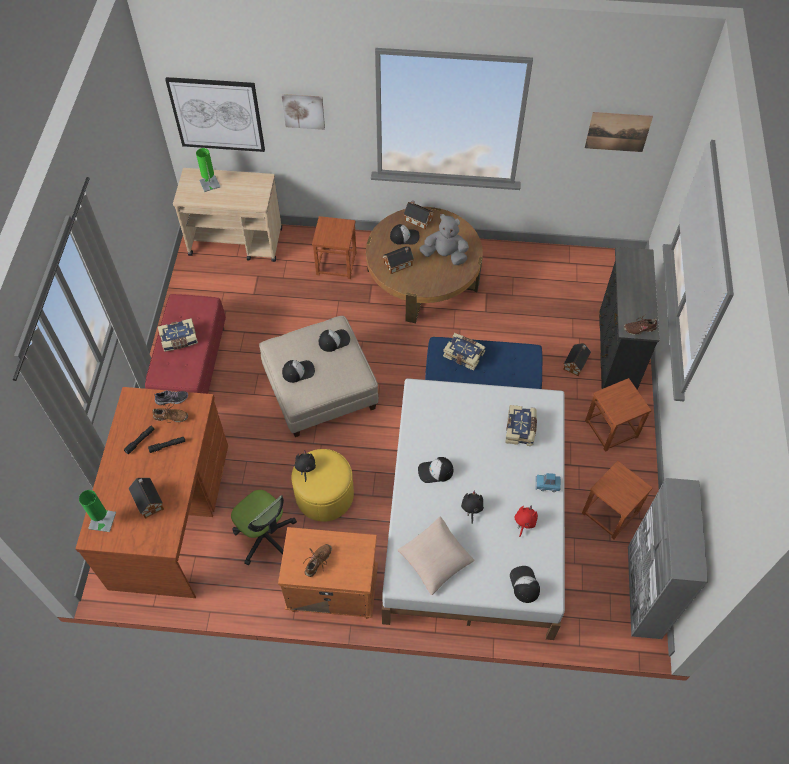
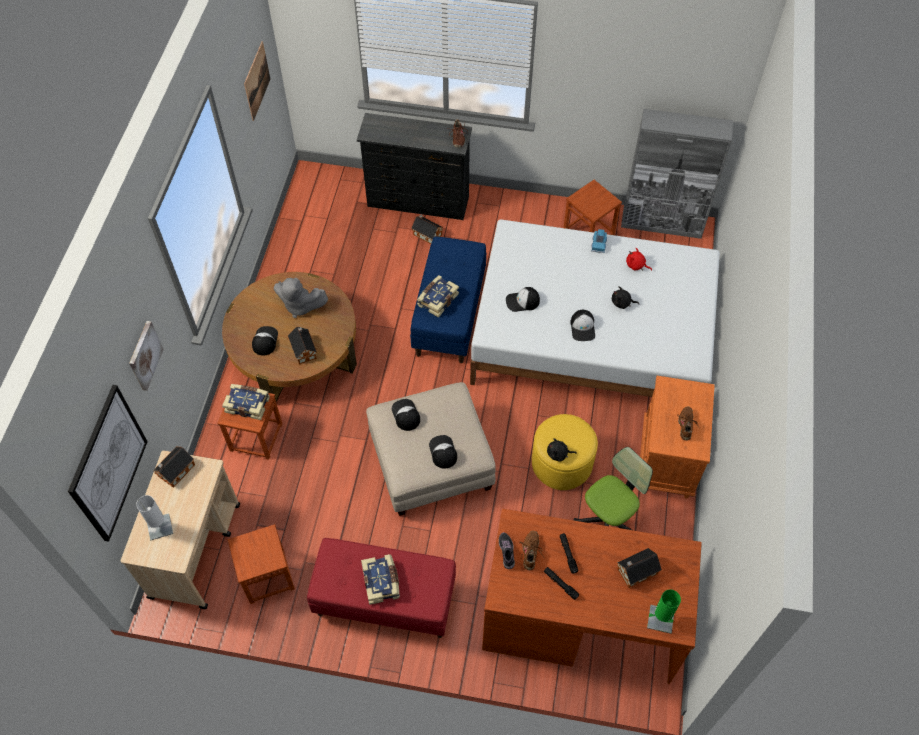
camera: 85 degrees left, 0 degrees up
(209, 184) = (160, 527): green table lamp -> white table lamp
(318, 561) = (686, 425): brown shoe -> brown shoe turned 60 degrees clockwise
(417, 219) = (242, 326): toy house -> toy house (175, 471)
(435, 559) = (674, 336): beige pillow -> none
(445, 255) = (300, 305): grey plush toy -> grey plush toy turned 90 degrees counterclockwise
(521, 429) = (539, 256): book -> book (248, 404)
(524, 584) = (695, 273): cap -> cap (522, 301)
(611, 429) = (502, 219): brown stool -> brown stool (267, 576)

